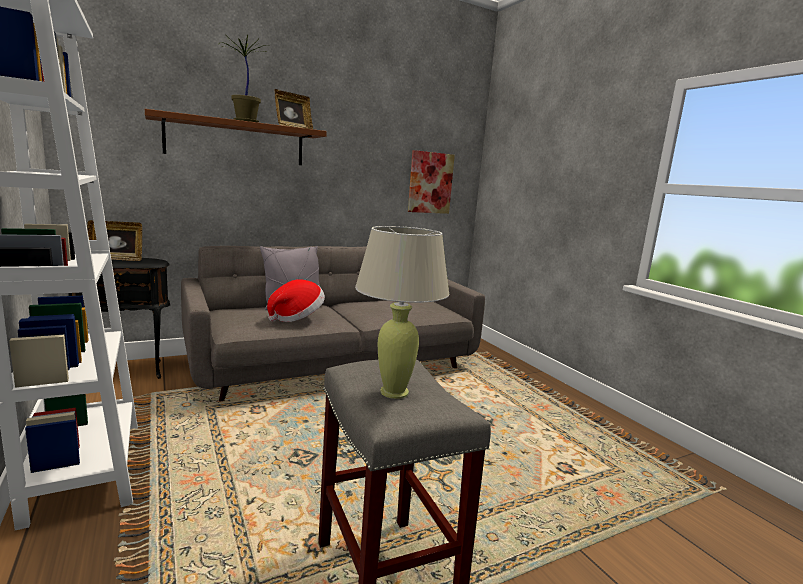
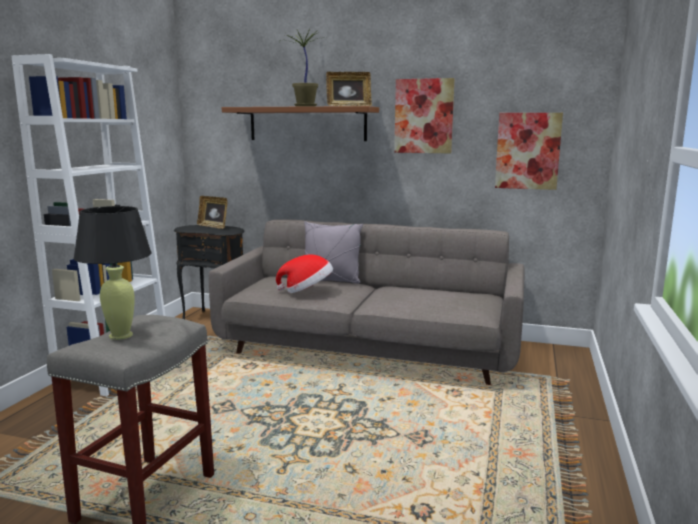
camera: 45 degrees right, 0 degrees up
(354, 146) = (424, 116): none -> picture
(394, 392) = (121, 335): beige table lamp -> black table lamp

